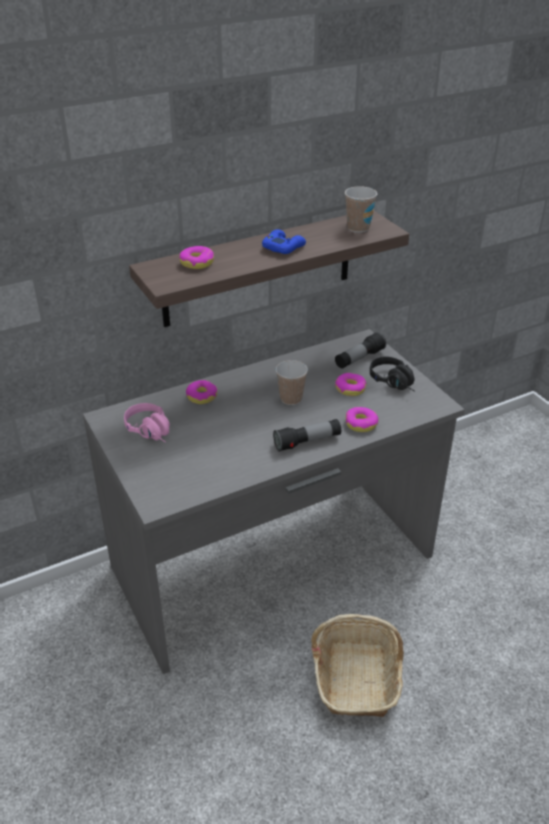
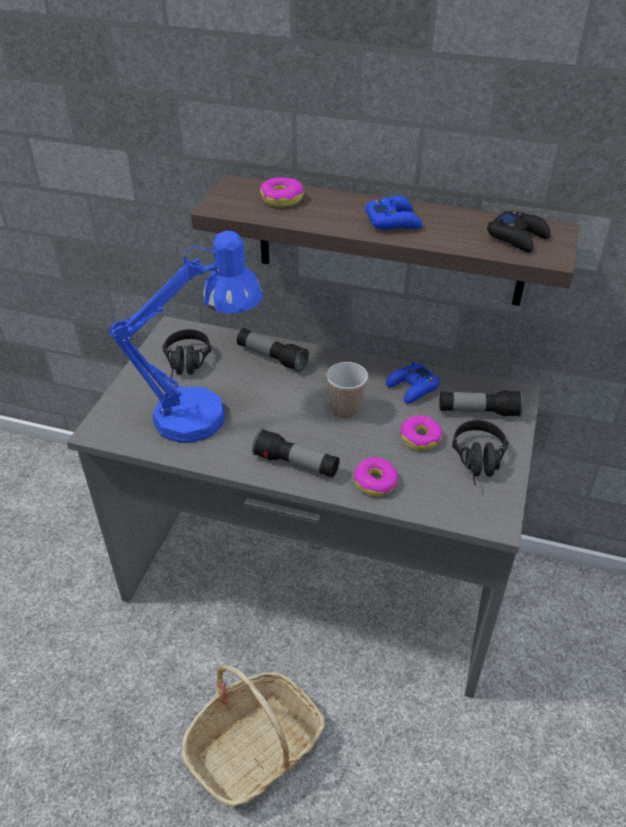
camera: 45 degrees right, 5 degrees up
(153, 432) = (187, 365): pink headphones -> black headphones
(202, 396) = (271, 357): donut -> flashlight
(212, 451) = (205, 414): none -> blue table lamp
(308, 366) = (412, 388): none -> blue game controller
(358, 228) = (518, 237): cup -> black game controller

